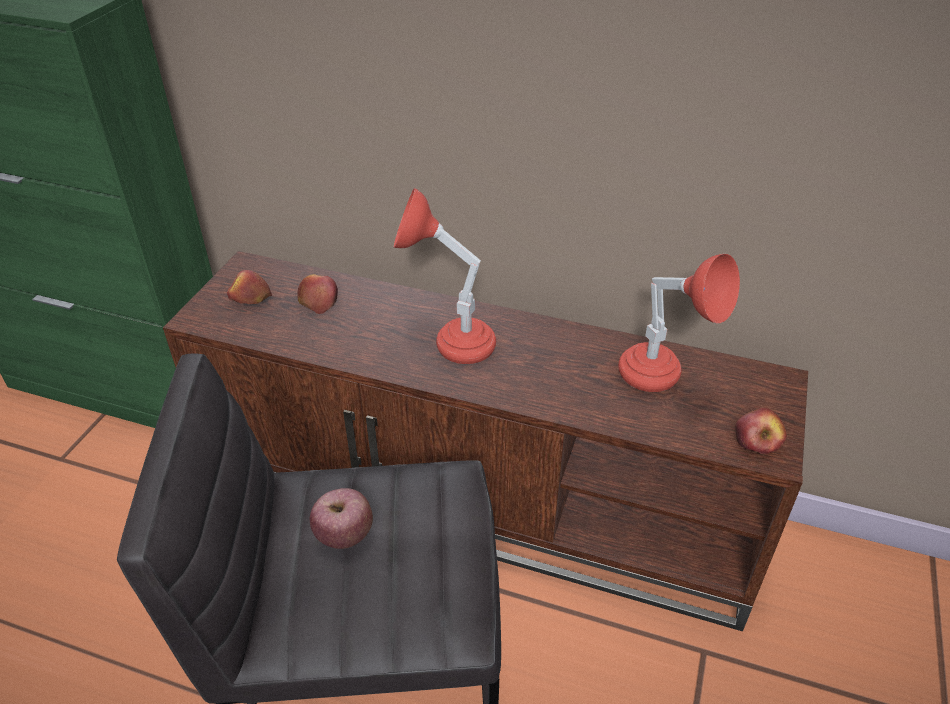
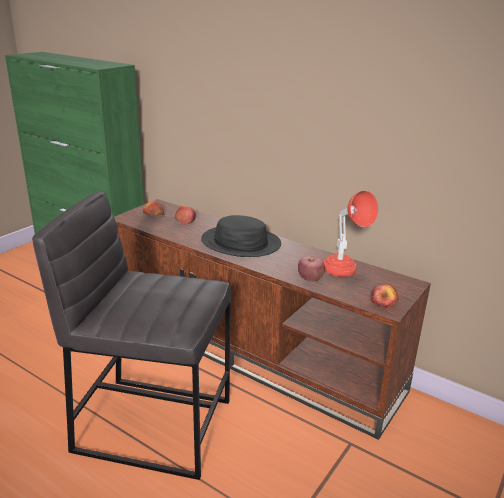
camera: 15 degrees right, 15 degrees down
(345, 536) = (146, 290): apple -> apple (310, 279)
(449, 341) = (240, 243): red table lamp -> black hat

